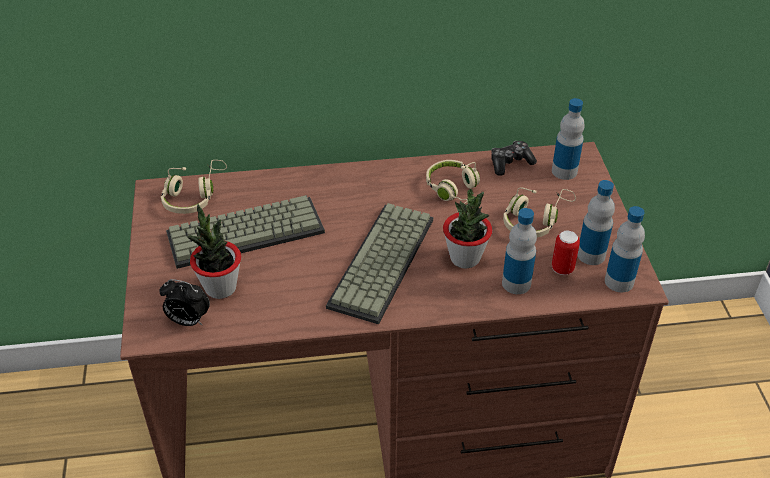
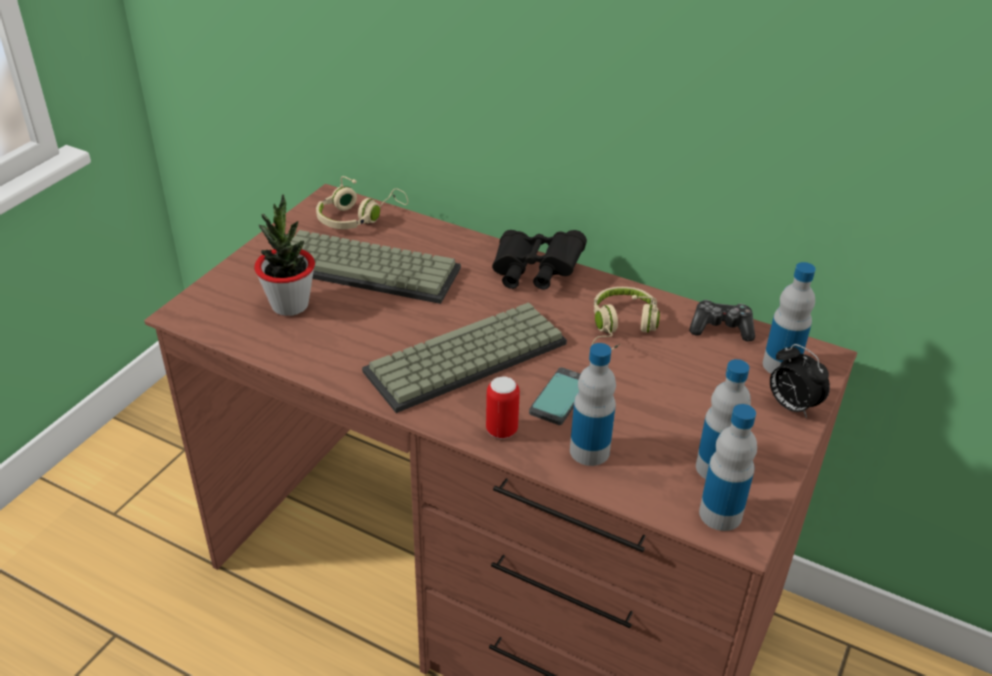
camera: 35 degrees right, 5 degrees down
(188, 321) = (230, 318): alarm clock -> alarm clock (791, 406)
(362, 180) = (534, 273): none -> black binoculars
(465, 258) = (559, 397): potted plant -> phone
(535, 220) = (686, 398): beige headphones -> none
(562, 268) = (663, 464): can -> can (501, 430)

